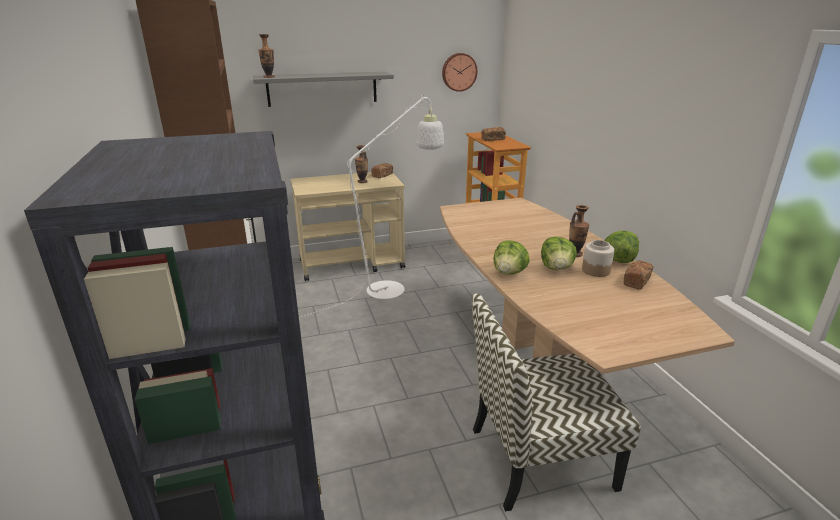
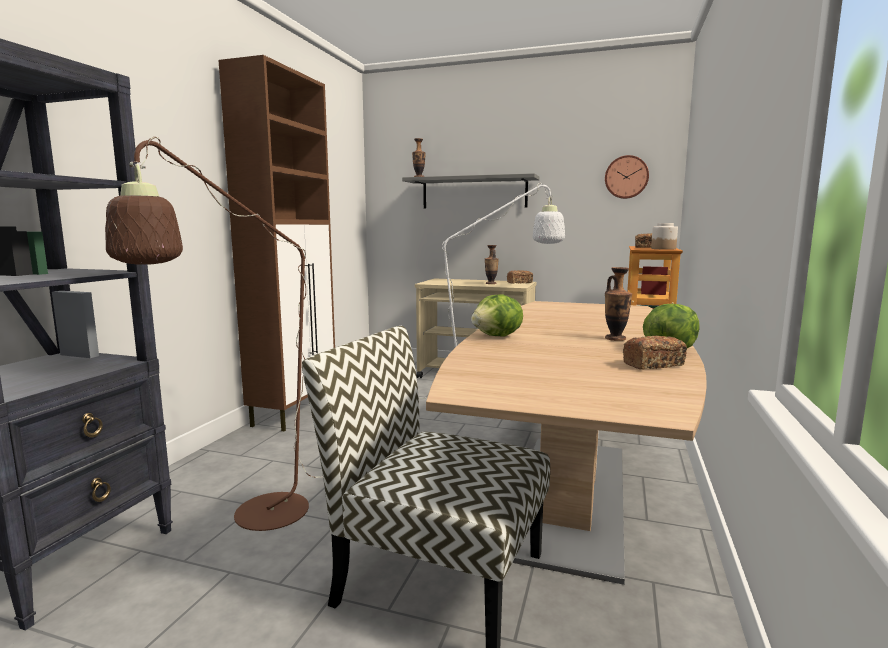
camera: 35 degrees right, 15 degrees down
(371, 479) = (257, 520): none -> brown floor lamp
(556, 268) = (563, 342): lettuce -> none
(596, 270) = (613, 350): jar -> jar (663, 249)

